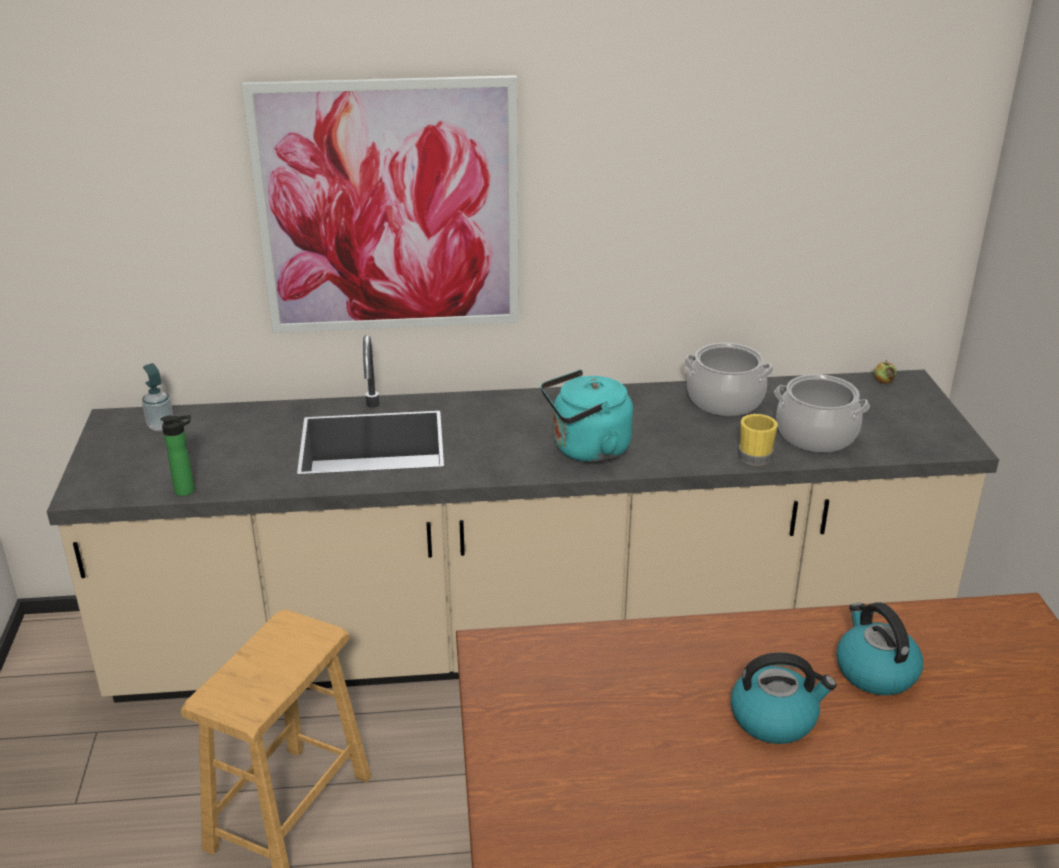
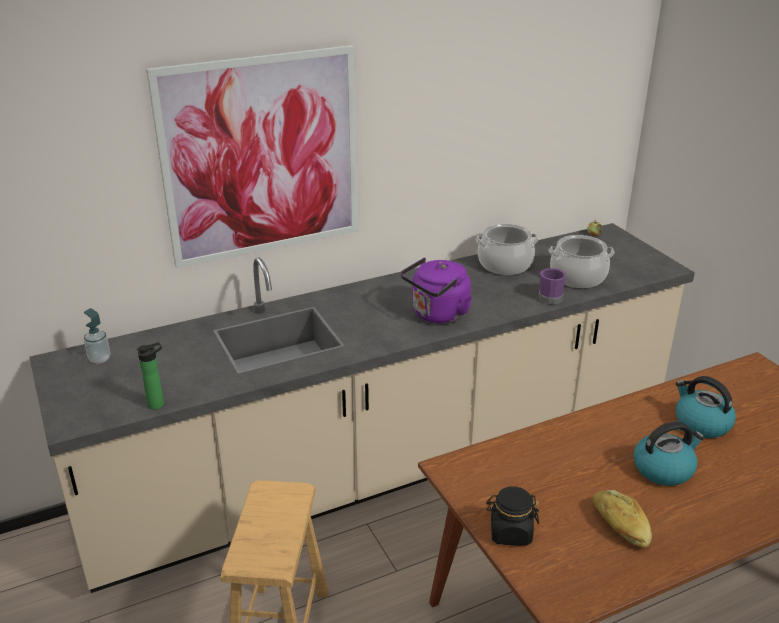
camera: 20 degrees left, 0 degrees up
(510, 745) = (510, 532): none -> black jar
(586, 450) = (437, 315): turquoise kettle -> purple kettle
(659, 775) = (620, 526): none -> bread
(757, 455) = (551, 297): yellow mug -> purple mug

